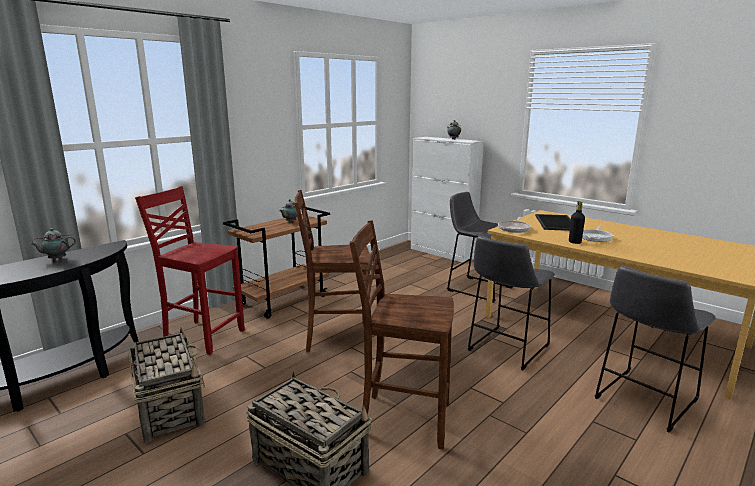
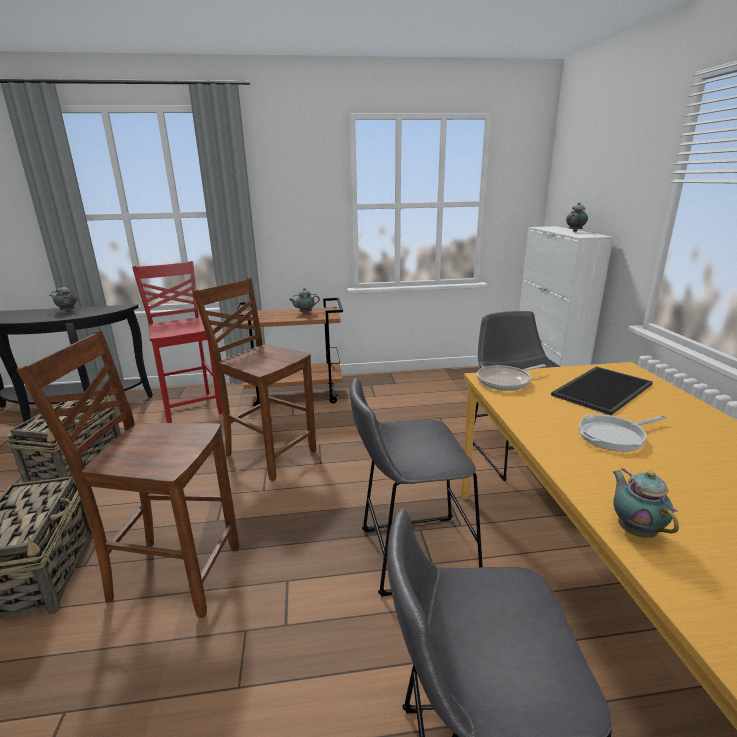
camera: 40 degrees right, 5 degrees up
(403, 418) = (173, 574): brown chair -> brown chair turned 45 degrees counterclockwise
(574, 242) = (548, 432): black bottle -> none
(657, 260) = (634, 530): none -> teapot

